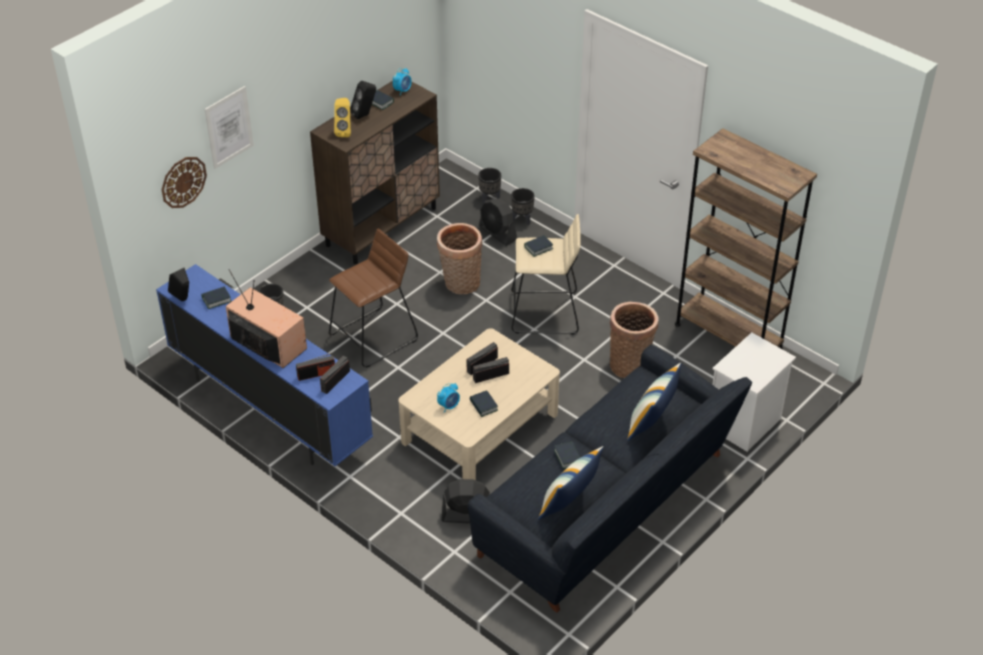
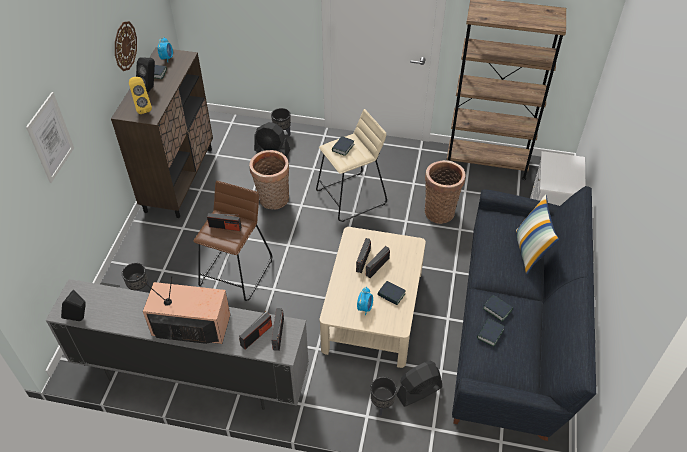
camera: 30 degrees left, 5 degrees up
(183, 182) = (29, 207): wall clock -> wall clock (125, 46)
(216, 300) = (113, 305): book -> book (490, 334)
(269, 409) = (191, 376): blue tv stand -> grey tv stand
(365, 277) = (225, 227): none -> radio
(489, 198) = (247, 127): black planter -> black planter (382, 404)
(569, 504) = (529, 350): pillow -> none

